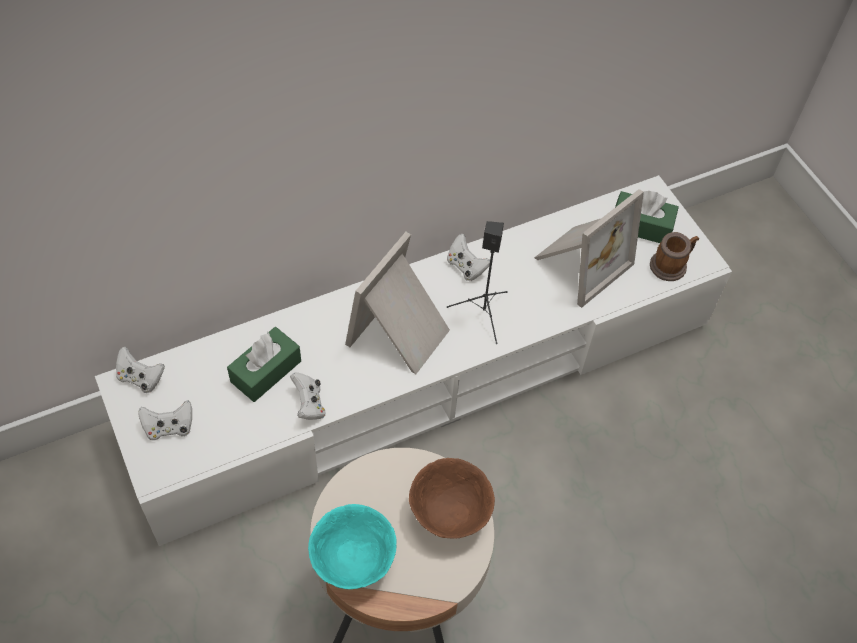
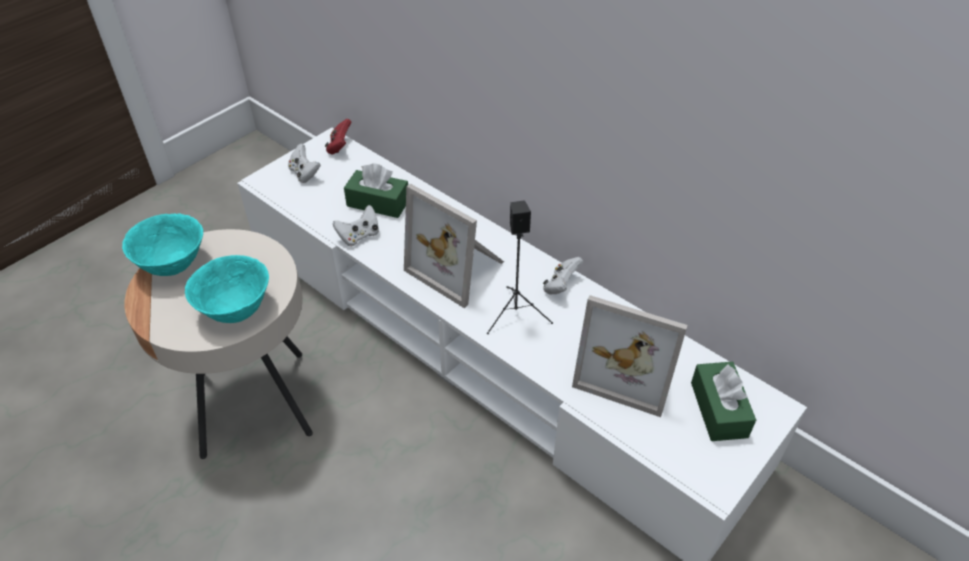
camera: 70 degrees right, 10 degrees down
(140, 378) = (339, 147): white game controller -> red game controller
(402, 334) = (459, 267): picture frame -> picture frame turned 150 degrees counterclockwise
(449, 515) = (235, 310): brown bowl -> turquoise bowl
(671, 265) = (685, 453): mug -> none

